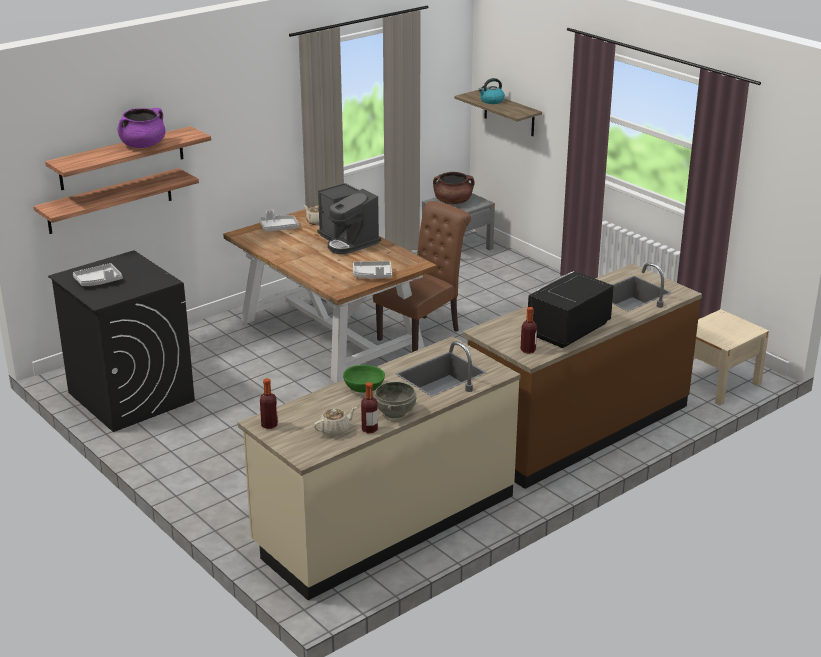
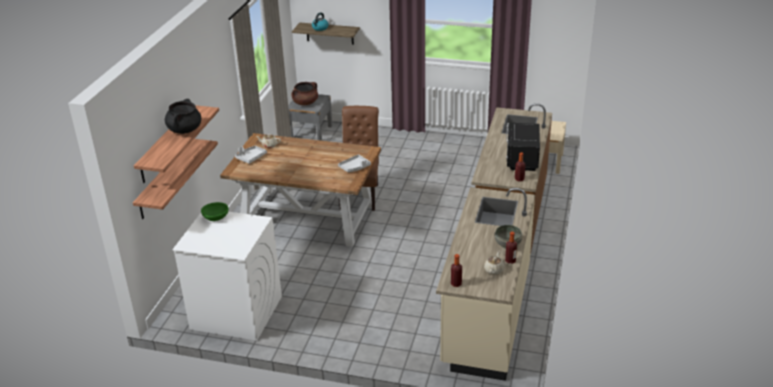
camera: 35 degrees left, 5 degrees up
(98, 281) = (215, 239): grey tray -> none
(130, 396) = (235, 312): black washing machine -> white washing machine
(143, 145) = (185, 130): purple cooking pot -> black cooking pot
(348, 241) = (308, 151): coffee machine -> none
(363, 388) = (471, 238): green bowl -> green bowl (215, 217)

